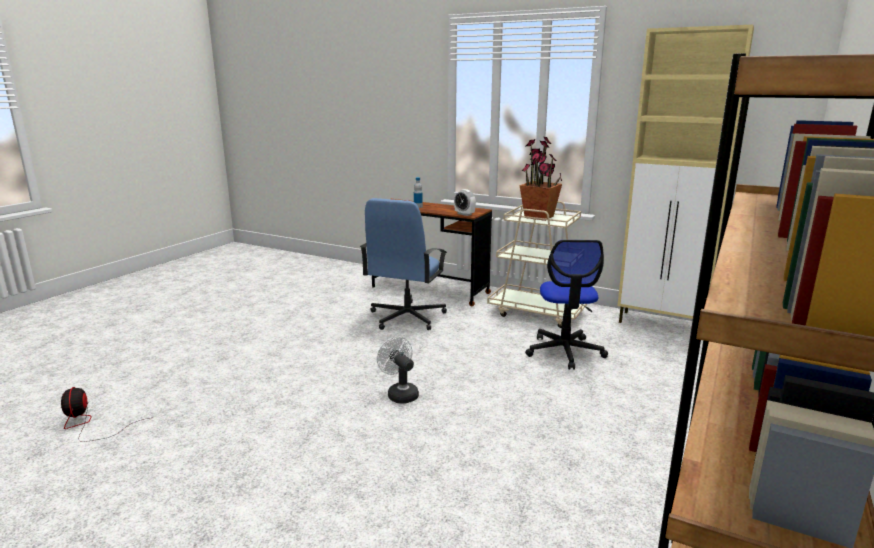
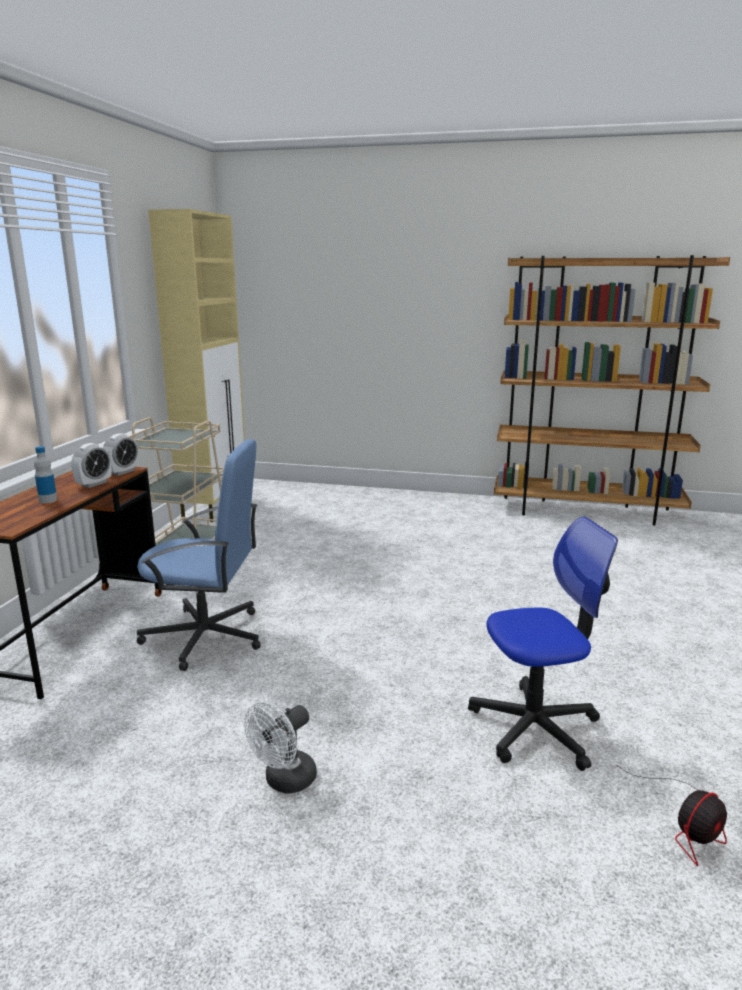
camera: 105 degrees left, 0 degrees up
(400, 394) = (427, 606): white fan -> white fan (284, 781)
(442, 211) = (94, 484): none -> alarm clock
(539, 217) = (169, 439): potted plant -> none
(565, 352) = (293, 541): office chair -> office chair (535, 727)

